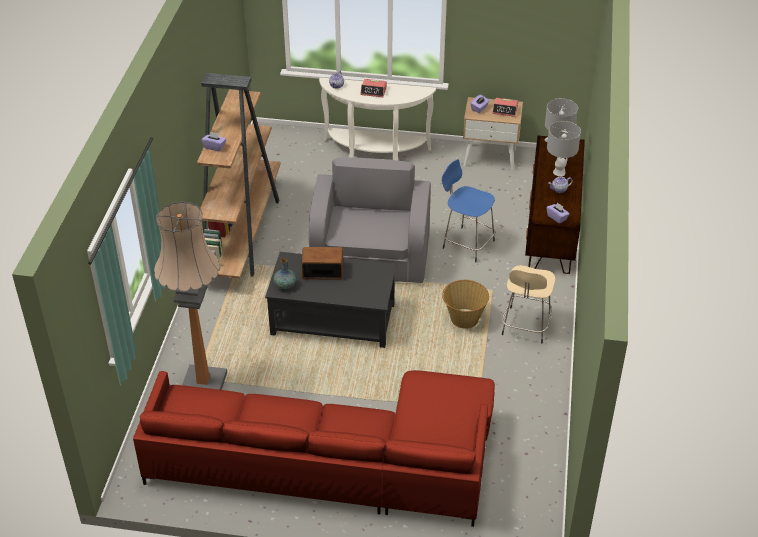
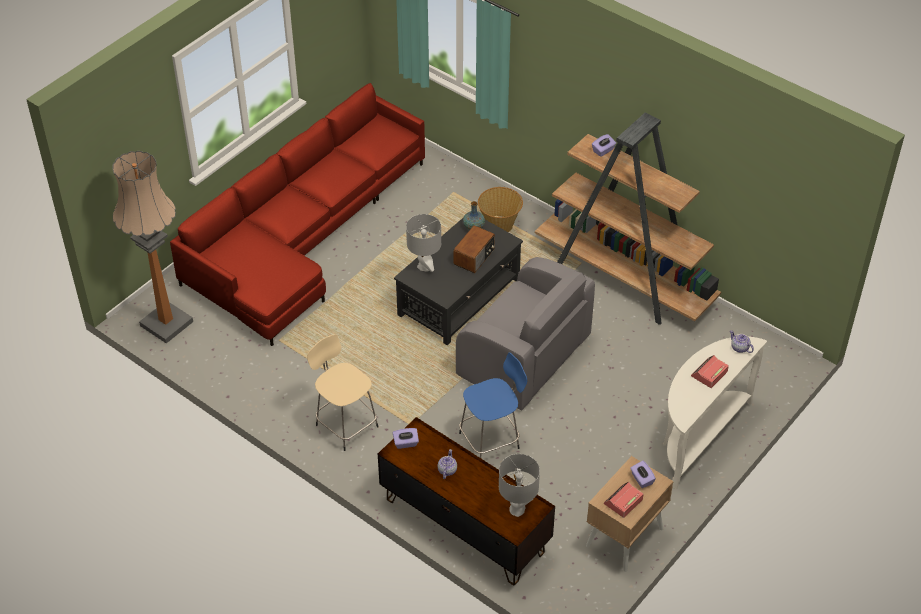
camera: 120 degrees right, 5 degrees up
(203, 385) = (443, 194): floor lamp -> floor lamp (166, 323)
(464, 319) = (390, 385): basket -> basket (499, 225)
(559, 172) = (475, 487): grey table lamp -> grey table lamp (424, 266)

